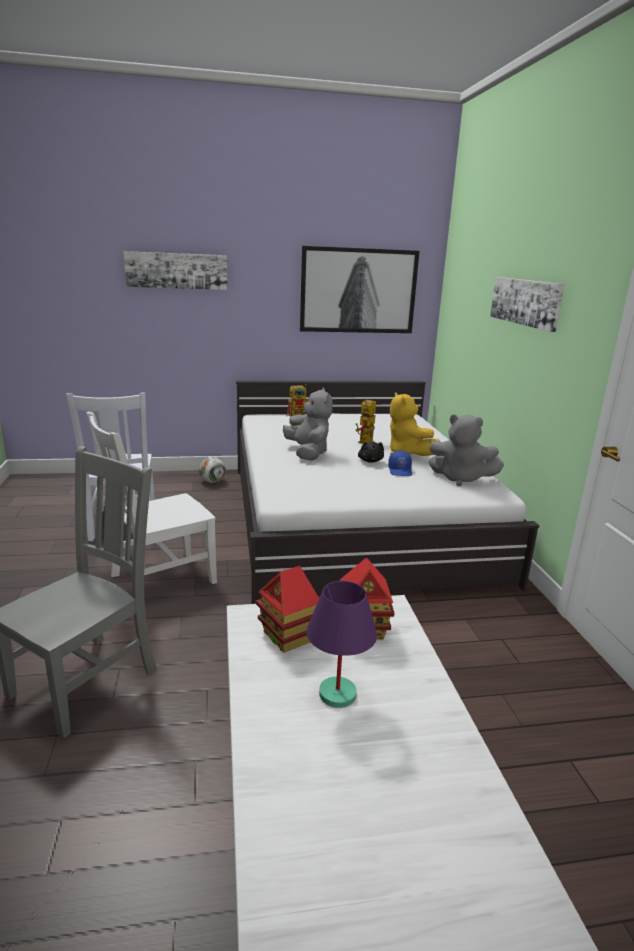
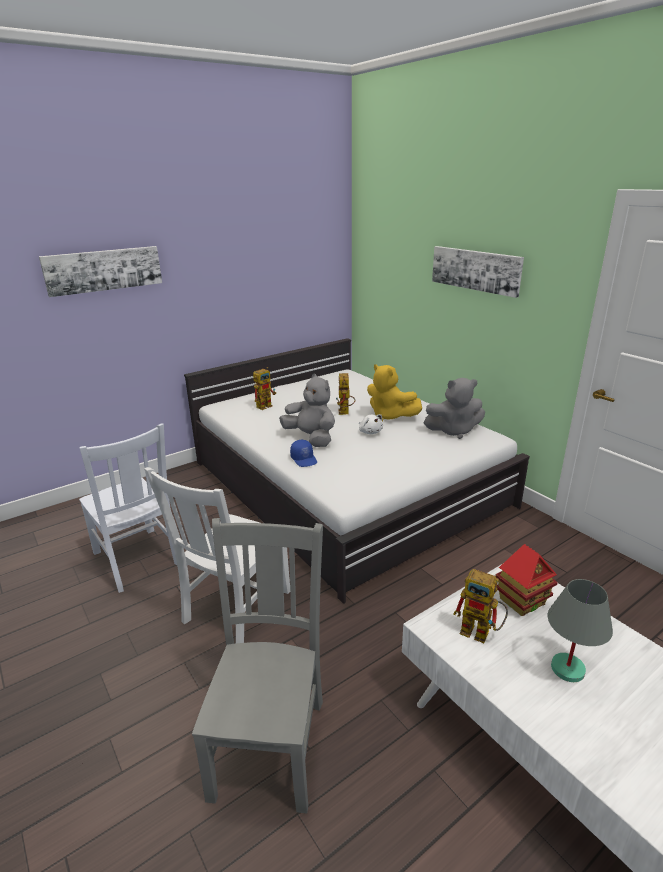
camera: 25 degrees left, 5 degrees up
(212, 482) = (184, 482): football -> none
(288, 636) = (481, 632): toy house -> toy robot
(338, 694) = (568, 669): purple table lamp -> grey table lamp
(358, 291) = (284, 264): picture -> none
(370, 461) = (370, 432): black plush toy -> white plush toy
(400, 471) = (404, 436): blue cap -> blue cap (304, 459)

